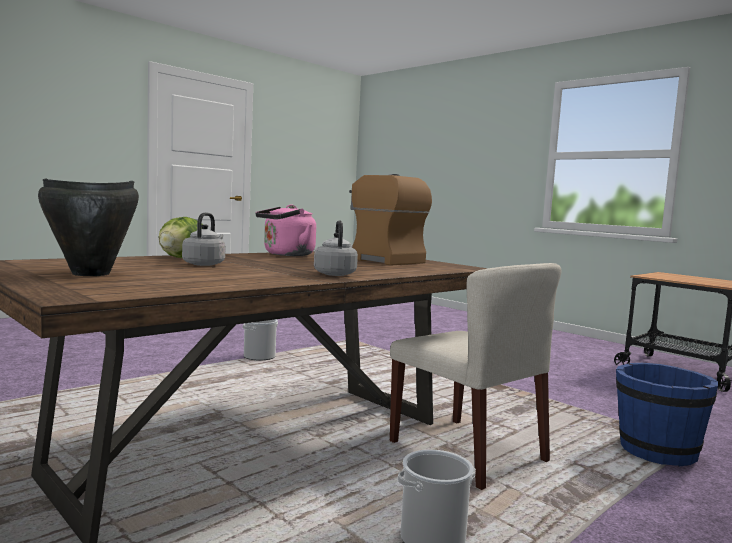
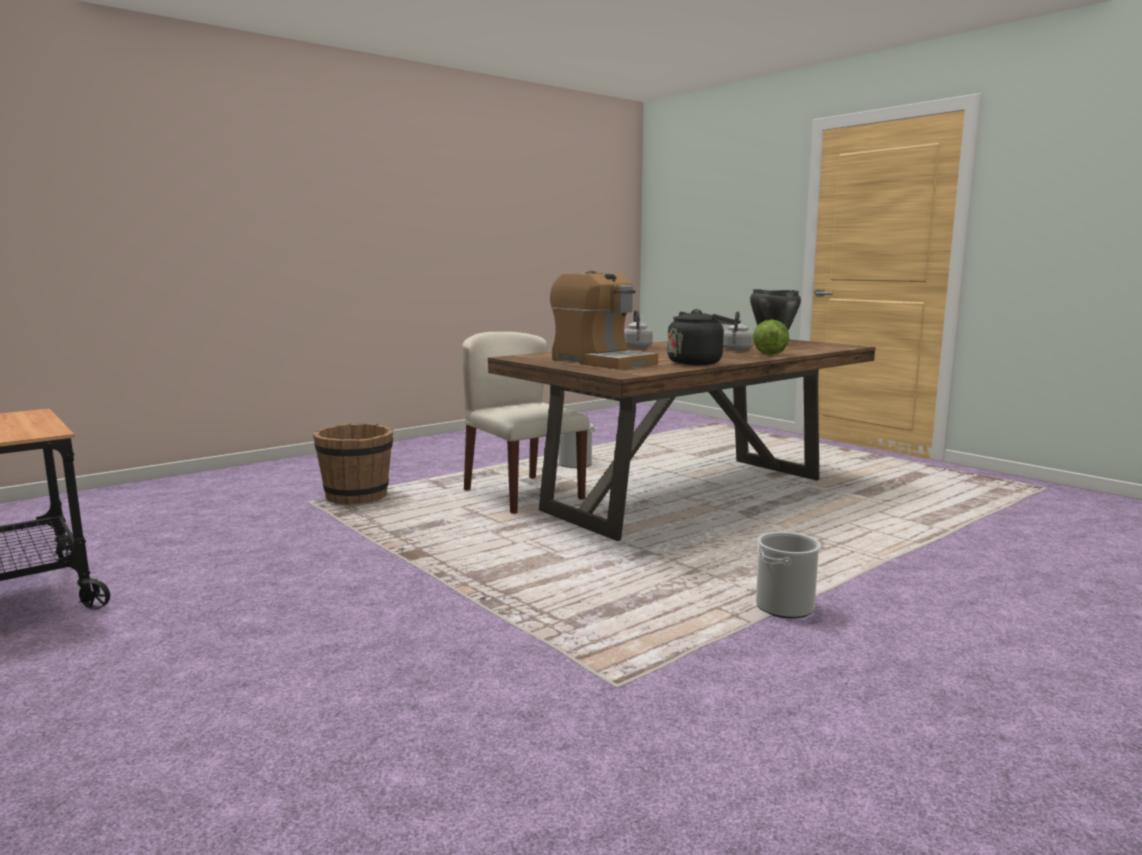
camera: 175 degrees left, 5 degrees up
(286, 254) = (697, 363): pink kettle -> black kettle
(656, 451) = (357, 496): blue bucket -> brown bucket

